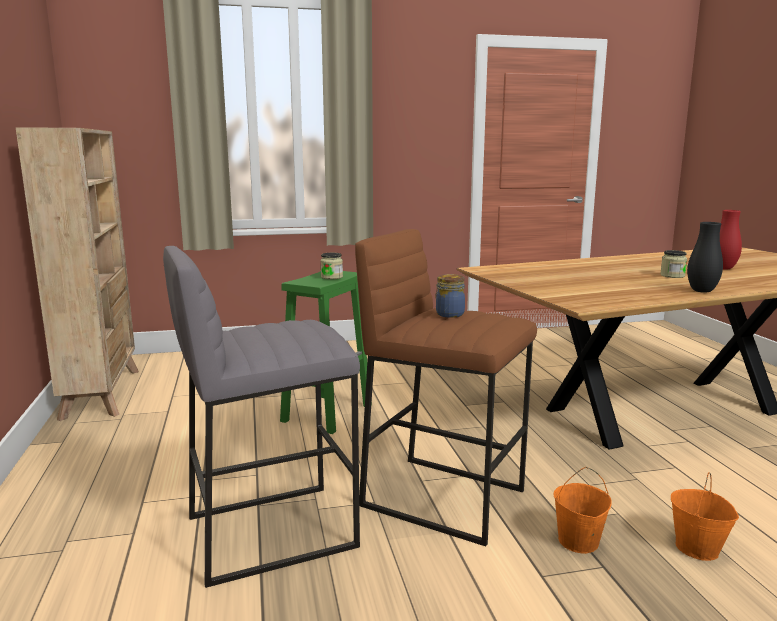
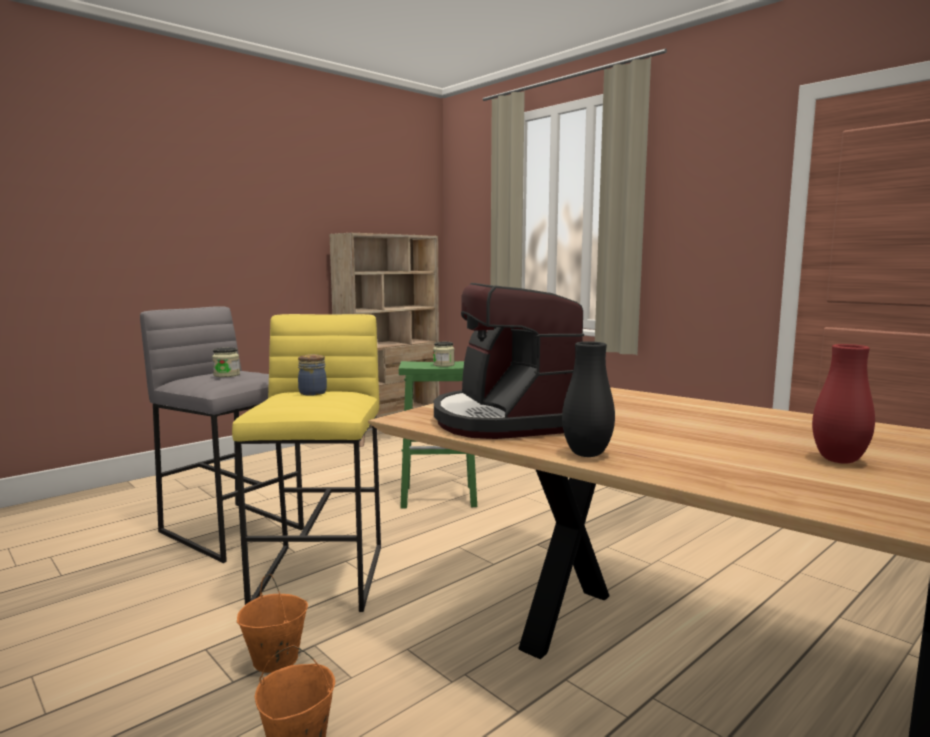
camera: 60 degrees right, 5 degrees down
(444, 497) = (322, 576): brown stool -> yellow stool
(607, 291) = (504, 420): none -> coffee machine
(672, 276) = (680, 438): jar -> jar (226, 375)

